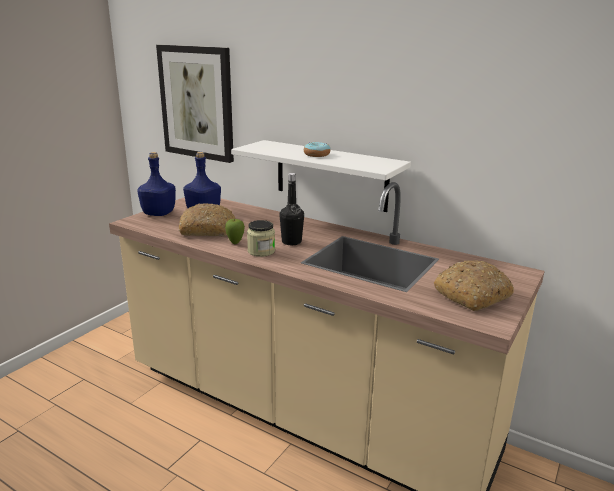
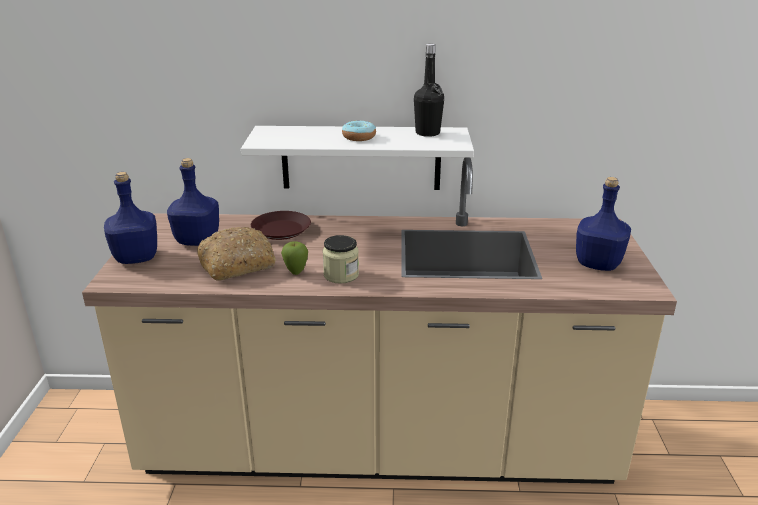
camera: 30 degrees left, 5 degrees up
(197, 103) = (132, 85): picture -> none
(260, 218) = (280, 230): none -> brown plate
(291, 242) = (358, 253): black bottle -> black bottle (427, 133)
(472, 295) = (598, 263): bread -> blue bottle

